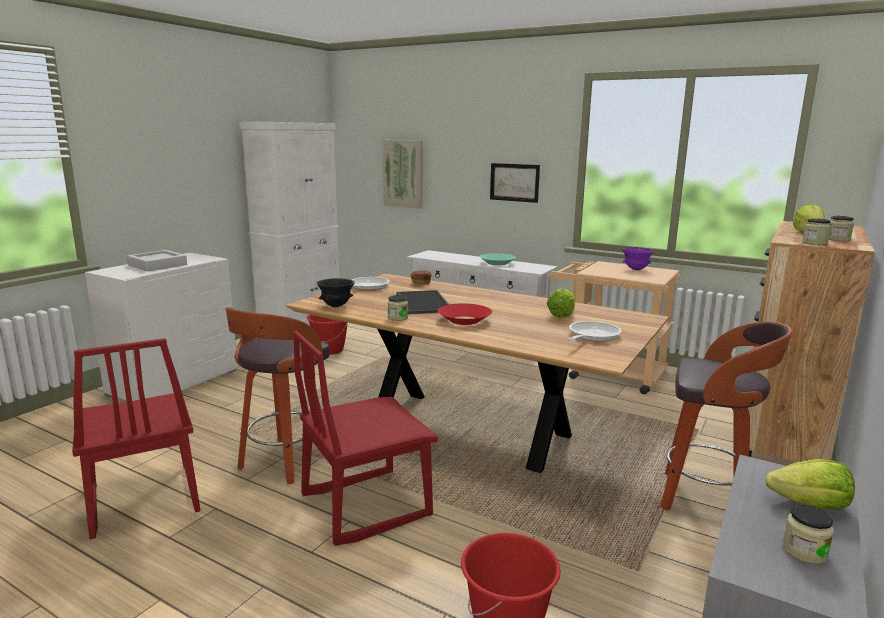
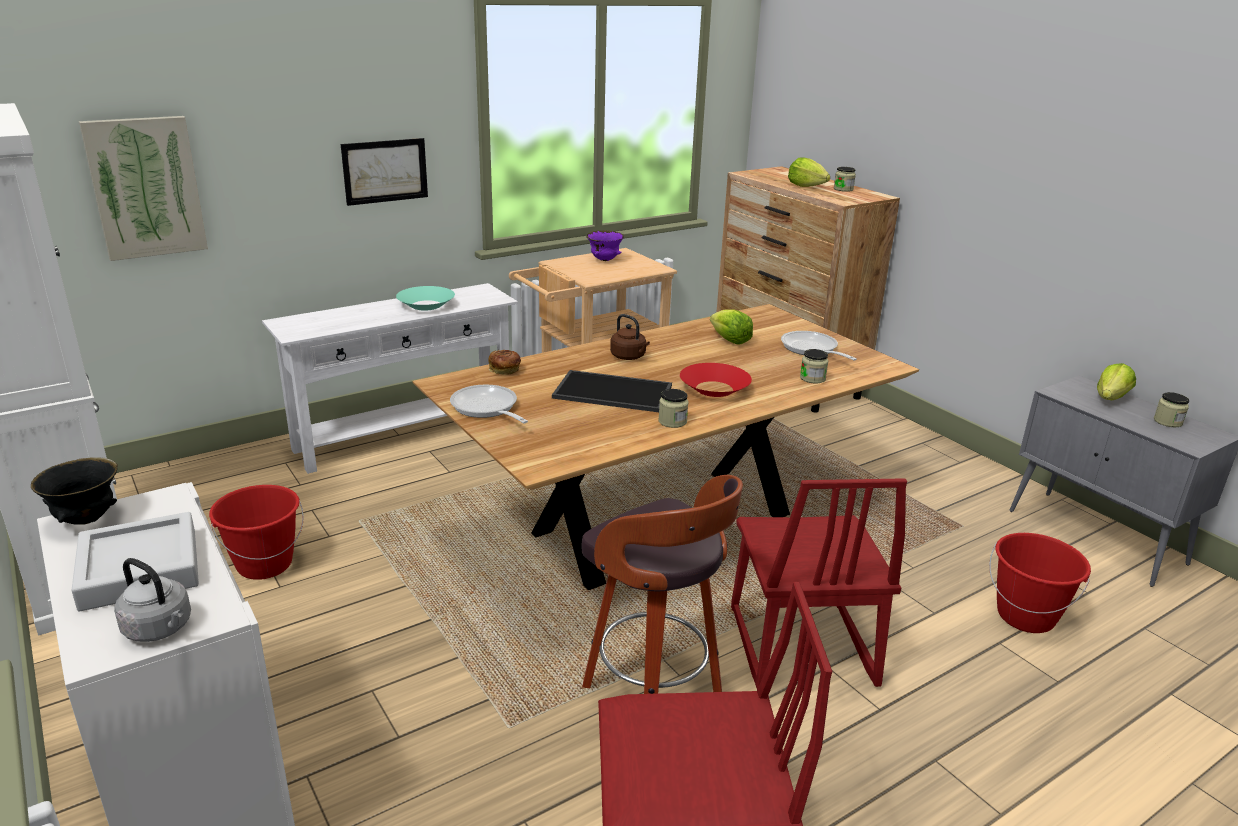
camera: 65 degrees left, 10 degrees up
(117, 273) = (160, 629): none -> grey kettle
(336, 306) = (577, 449): black bowl -> black bowl (87, 519)
(483, 299) = (629, 357): none -> brown kettle
(706, 500) = (871, 455): stool -> none
(814, 243) = (856, 198): jar -> jar (812, 378)

